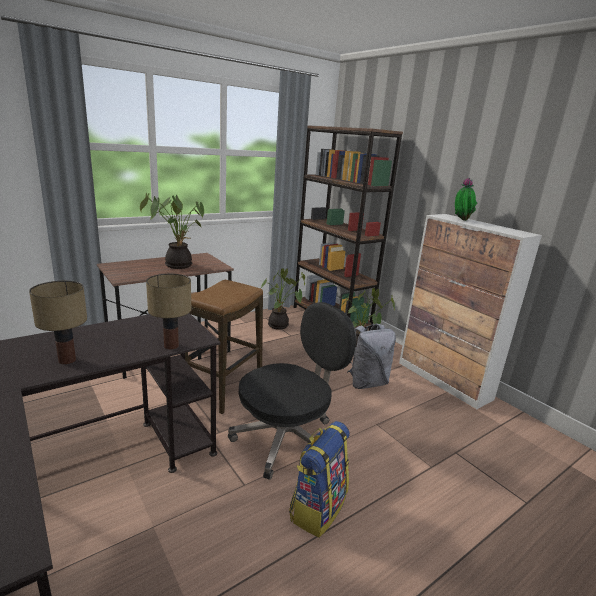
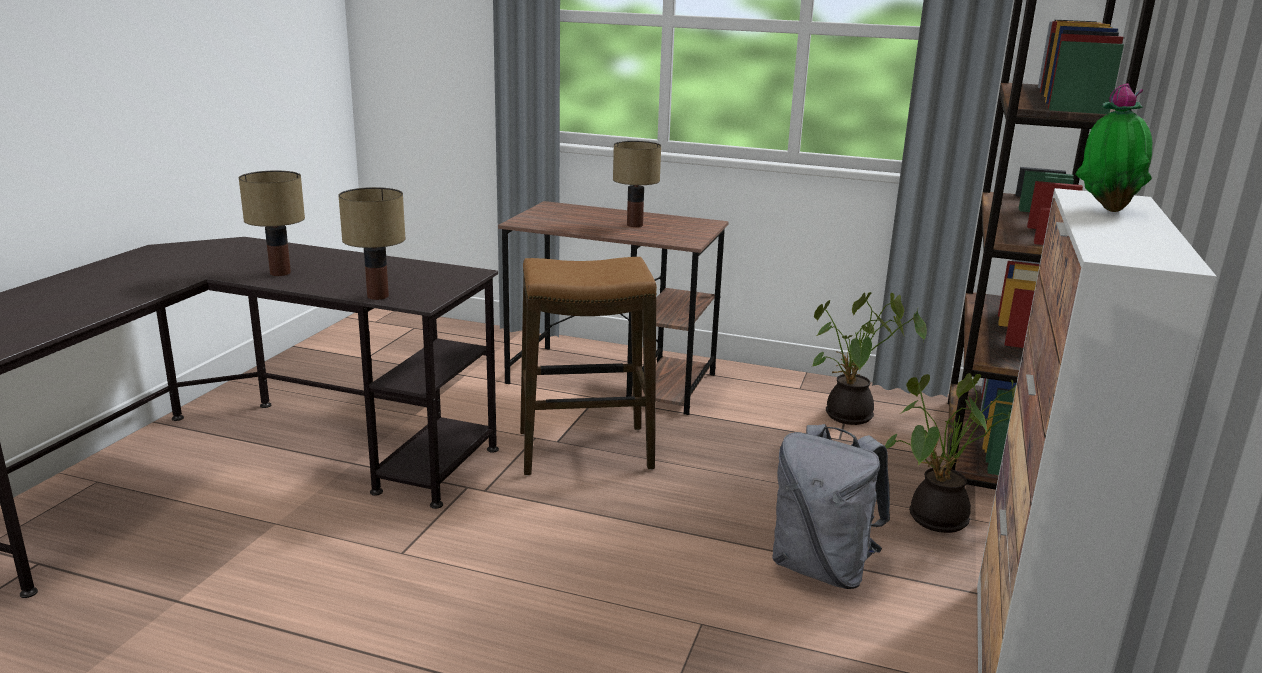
camera: 55 degrees right, 0 degrees up
(178, 265) = (633, 225): potted plant -> table lamp
(287, 439) = (538, 548): black office chair -> none
(317, 508) = (416, 631): backpack -> none

